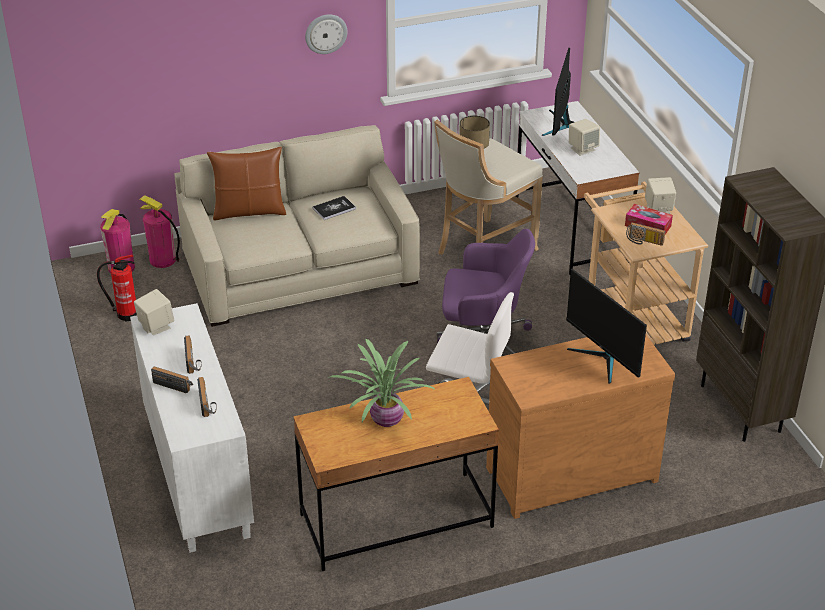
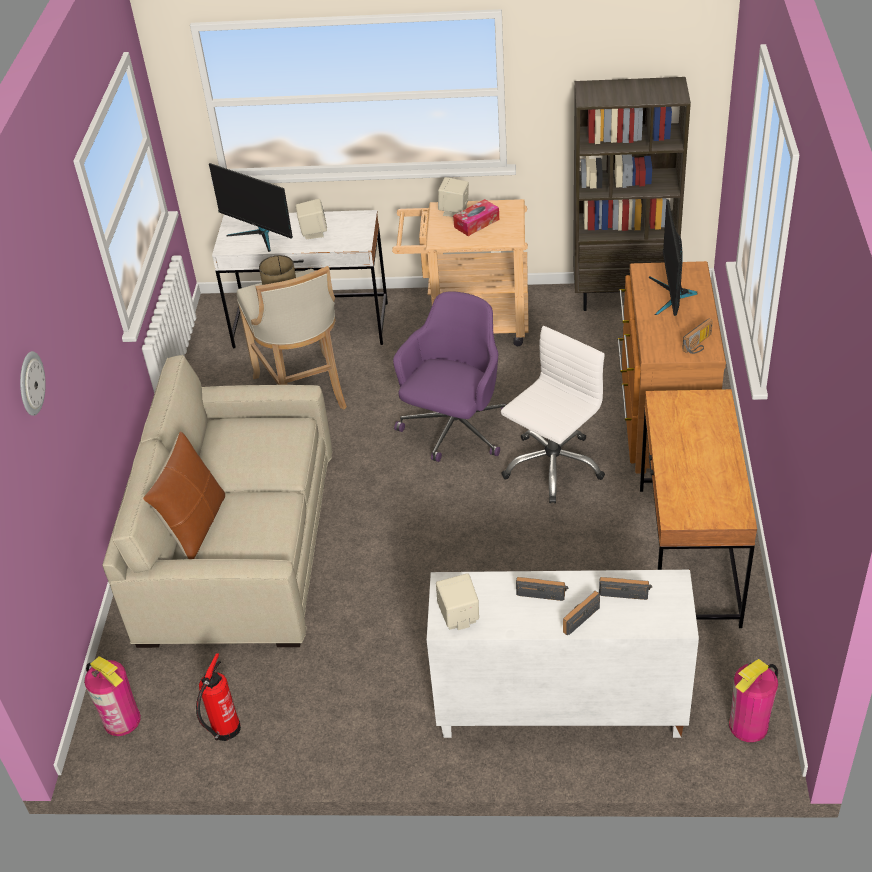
camera: 65 degrees left, 5 degrees up
(162, 260) = (135, 673): fire extinguisher -> fire extinguisher (748, 726)
(325, 33) = (83, 298): wall clock -> wall clock (30, 383)
(334, 209) = (241, 452): book -> none
(385, 419) = (690, 461): potted plant -> none
(603, 359) = (671, 295): monitor -> monitor turned 105 degrees clockwise
(643, 242) = (500, 232): radio -> radio (699, 345)

